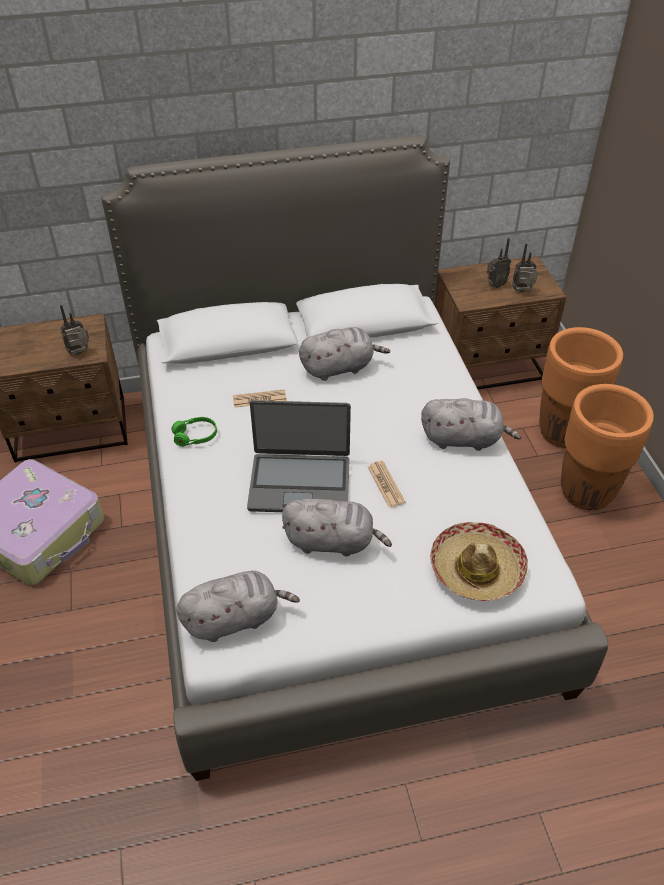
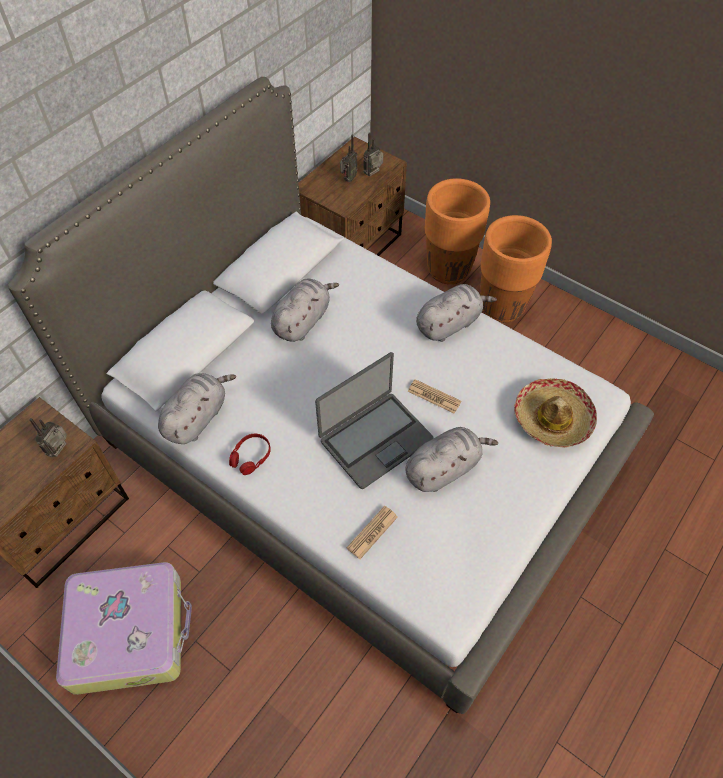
camera: 40 degrees left, 10 degrees up
(195, 436) = (251, 457): green headphones -> red headphones
(235, 618) = (440, 580): grey plush toy -> grey plush toy (197, 417)
(259, 399) = (268, 389): newspaper -> newspaper (372, 532)

